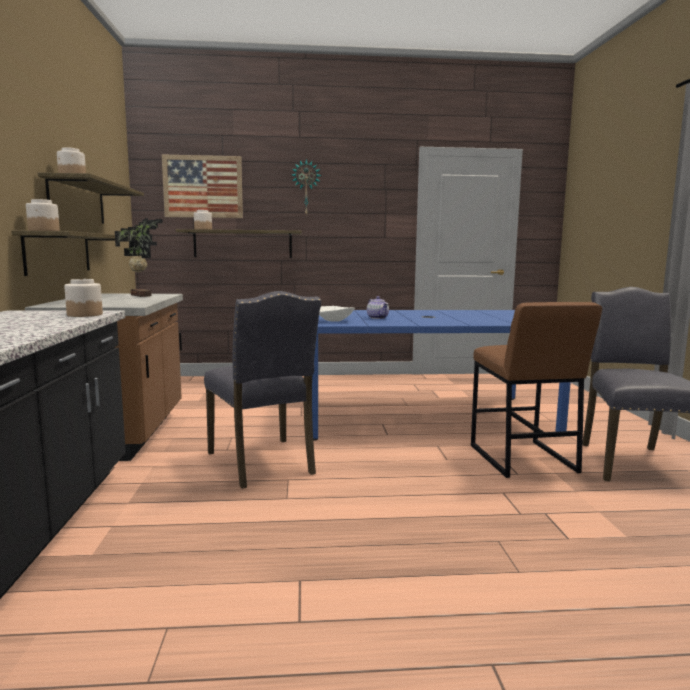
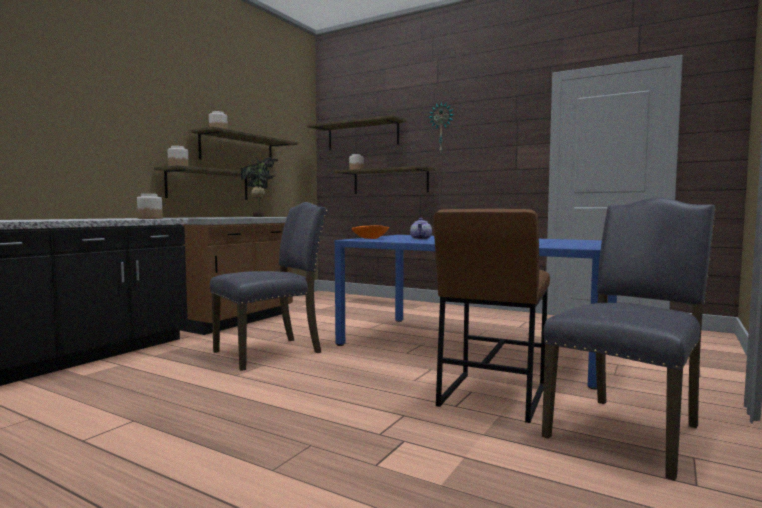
camera: 35 degrees right, 5 degrees down
(203, 187) = (362, 135): picture -> shelf
(263, 463) = (271, 352): grey chair -> grey chair turned 135 degrees counterclockwise
(334, 321) = (370, 239): white bowl -> orange bowl

